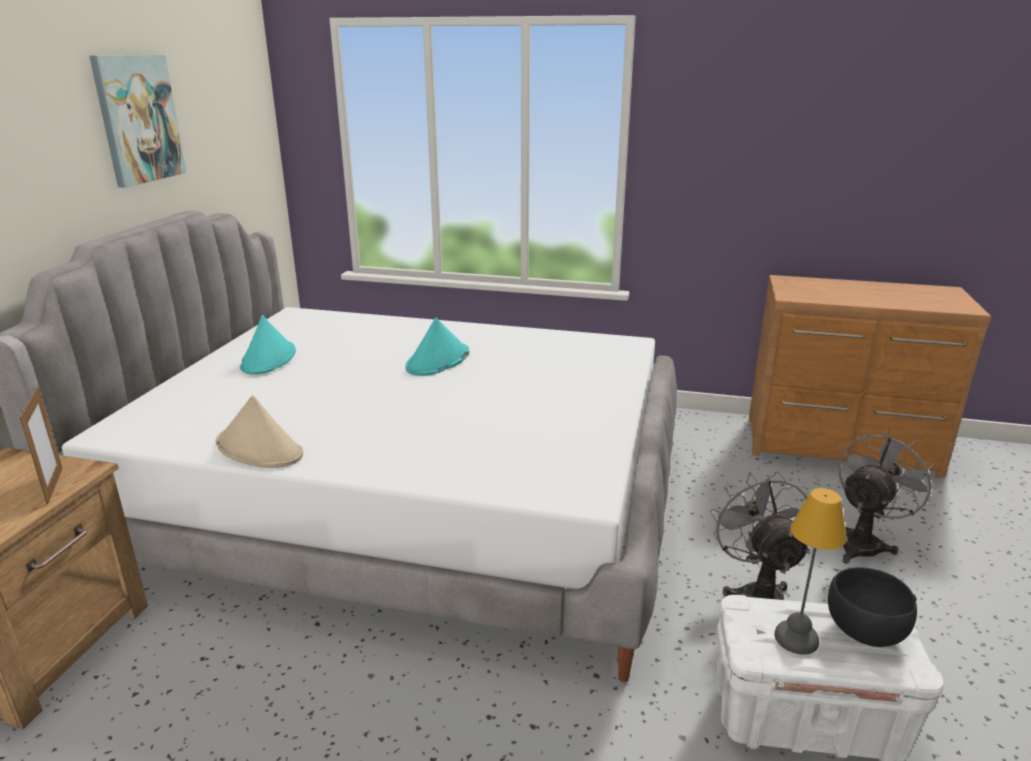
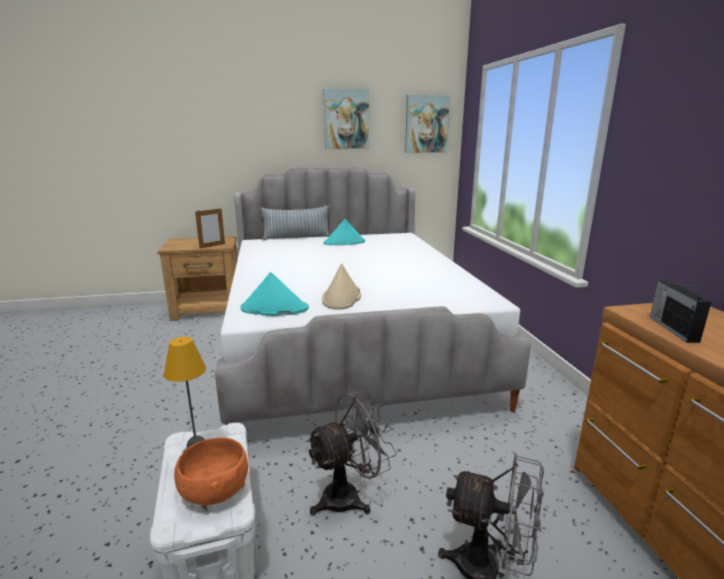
camera: 65 degrees right, 5 degrees down
(157, 388) = (296, 237): none -> pillow
(240, 114) = (426, 124): none -> picture
(260, 449) = (255, 259): beige hat -> beige hat (341, 298)
(438, 361) = (384, 266): turquoise hat -> turquoise hat (274, 308)
(830, 298) = (672, 328): none -> radio
(865, 630) = (214, 491): black bowl -> orange bowl

